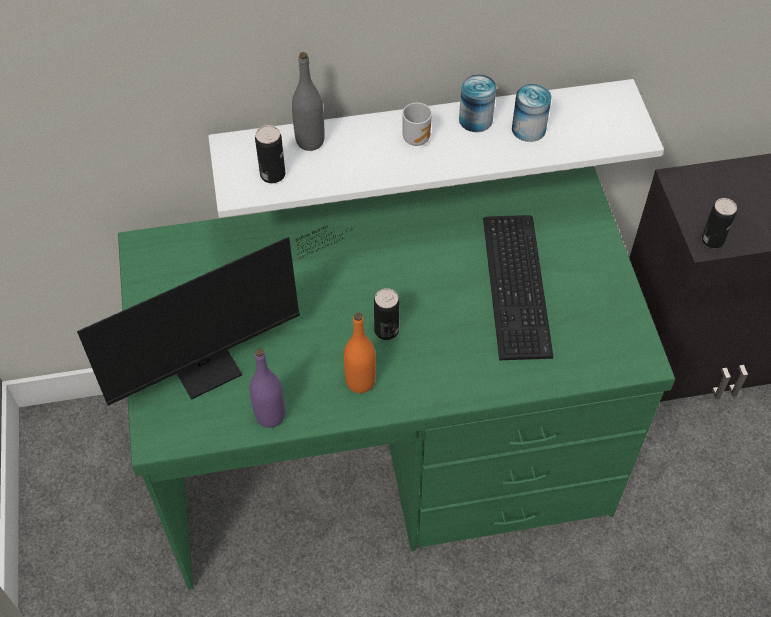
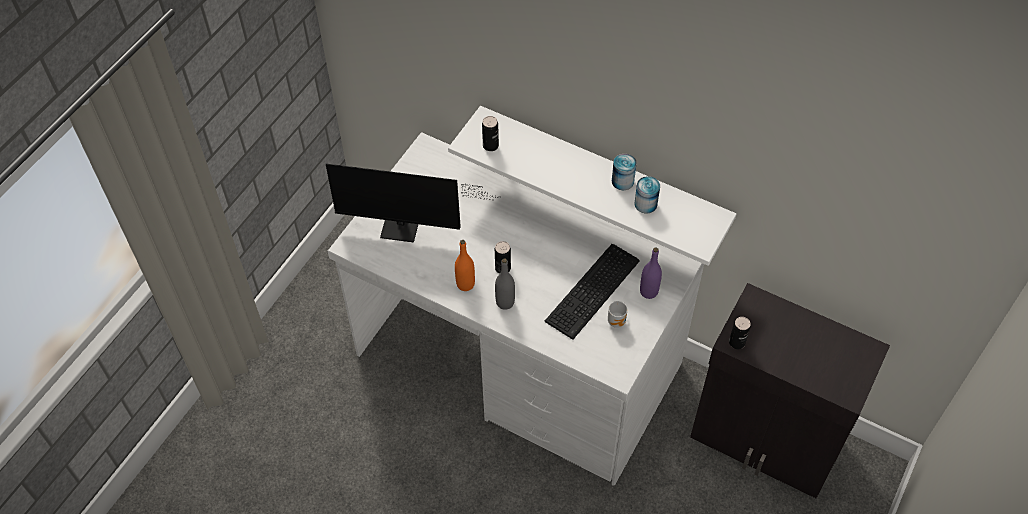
camera: 40 degrees right, 0 degrees up
(270, 416) = (408, 270): purple bottle -> purple bottle (648, 291)
(310, 141) = (525, 140): grey bottle -> grey bottle (505, 302)
(386, 455) = (518, 361): green desk -> white desk
(417, 138) = (581, 172): mug -> mug (617, 321)

